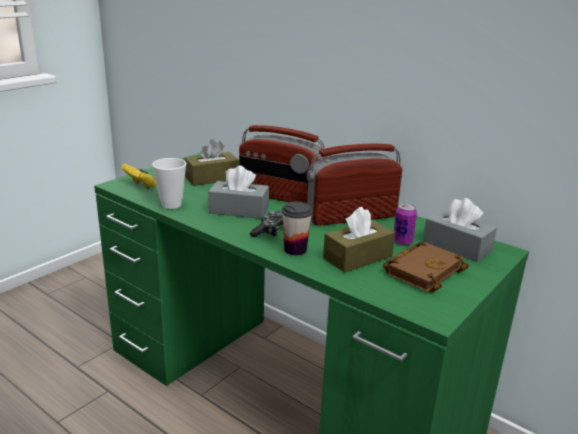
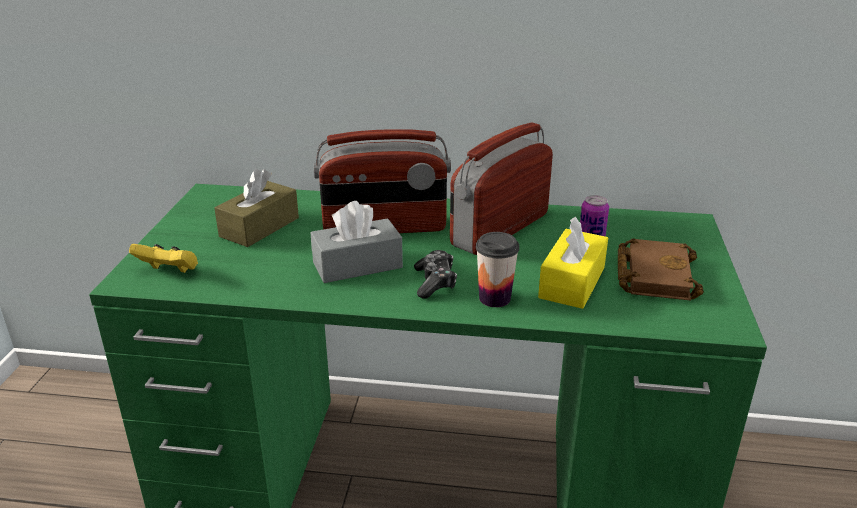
camera: 30 degrees left, 5 degrees up
(171, 205) = (254, 287): cup -> none
(357, 257) = (572, 282): brown tissue box -> yellow tissue box
(456, 246) = (647, 232): grey tissue box -> none

